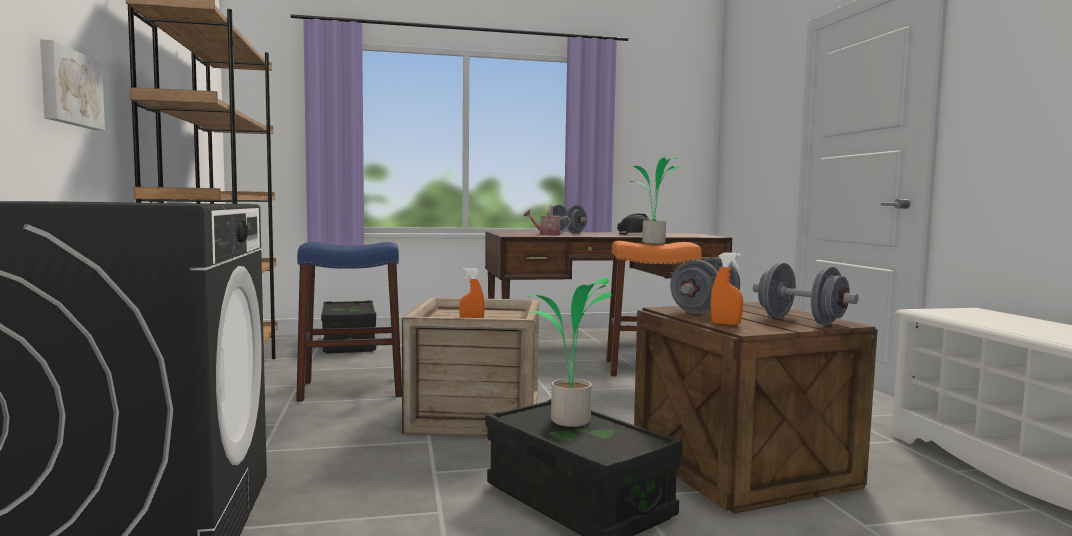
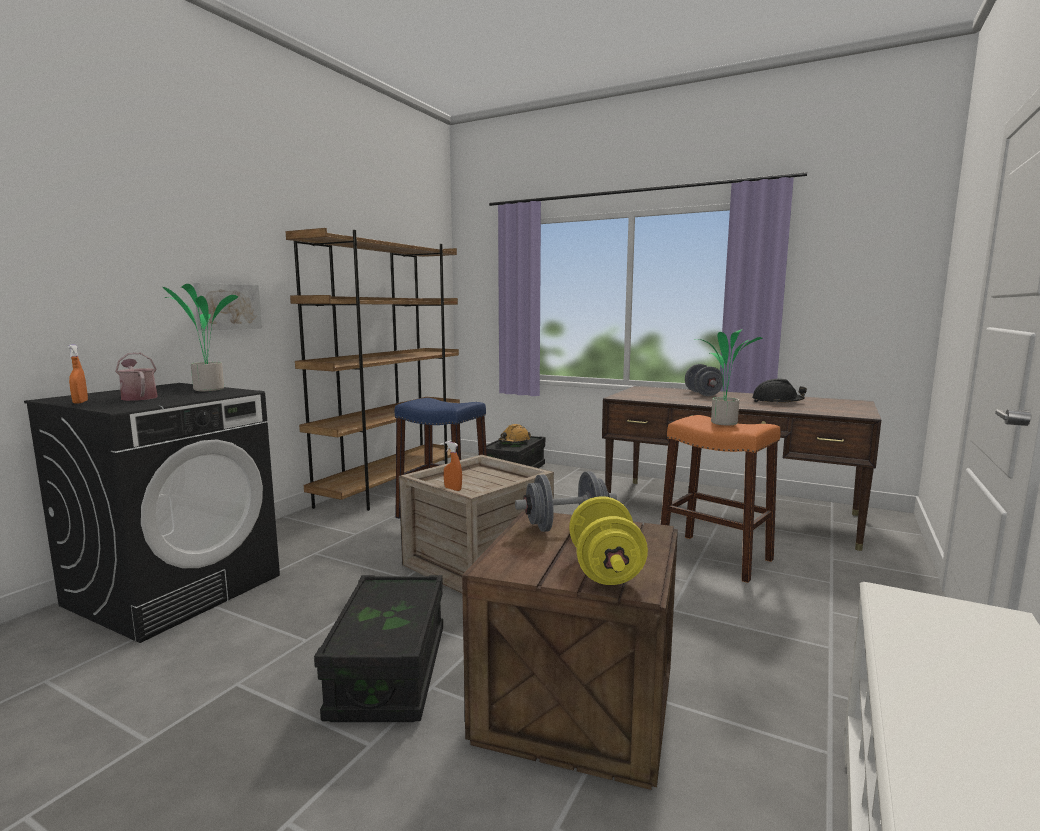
camera: 40 degrees right, 5 degrees up
(348, 307) = (514, 442): none -> orange hard hat
(546, 234) = (664, 397): watering can -> watering can (138, 397)
(570, 422) = (399, 603): potted plant -> potted plant (206, 390)
(725, 324) = (512, 553): orange spray bottle -> orange spray bottle (80, 402)
(801, 321) = (605, 570): grey dumbbell -> yellow dumbbell

